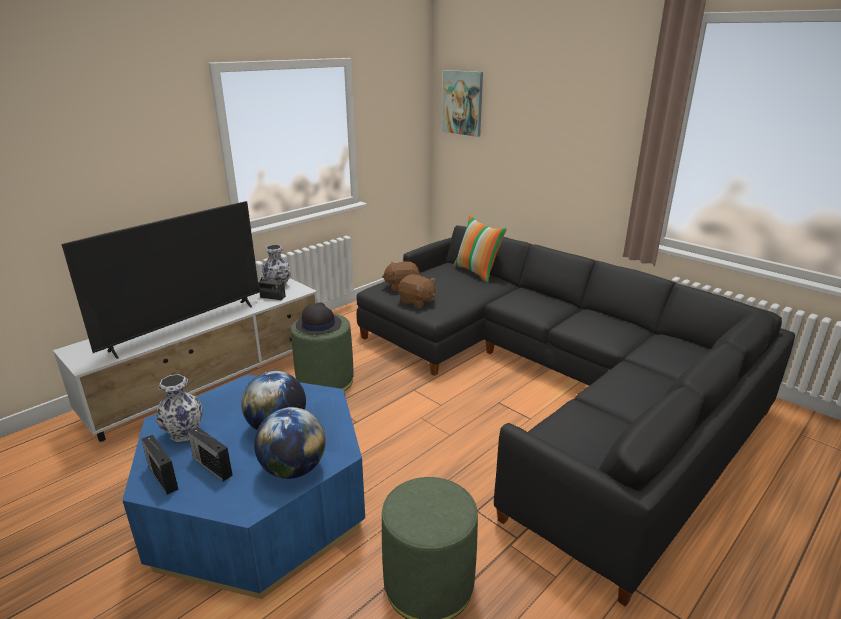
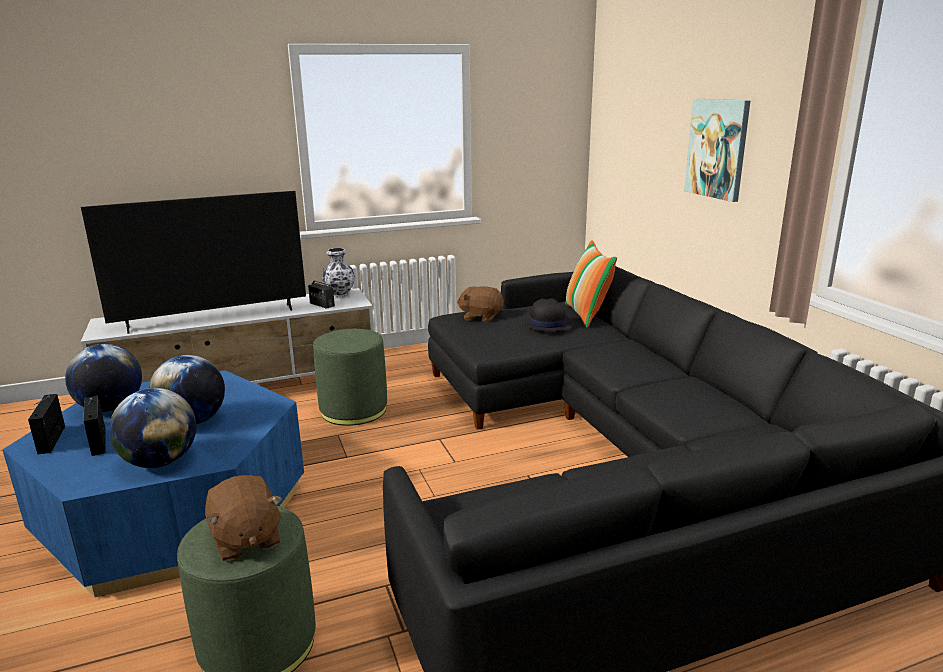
camera: 25 degrees right, 5 degrees down
(183, 433) = (111, 408): vase -> globe
(318, 324) = (345, 338): black hat -> black hat (547, 323)
(417, 301) = (480, 335): brown plush toy -> brown plush toy (245, 540)
(463, 103) = (617, 102): picture -> picture (717, 148)

